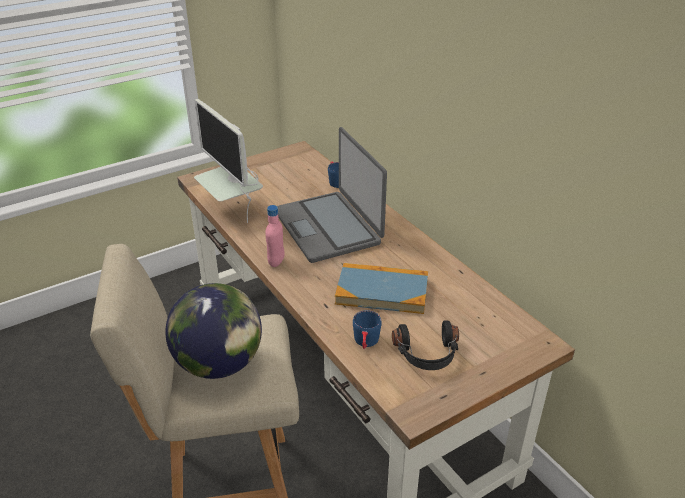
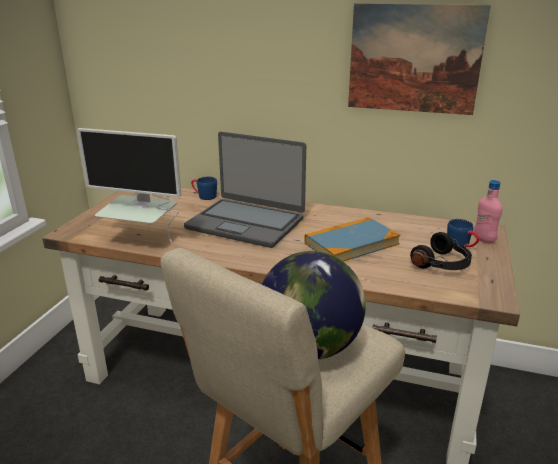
camera: 40 degrees left, 10 degrees down
(276, 261) = (242, 258): pink bottle -> pink bottle (484, 240)
(366, 343) = (395, 276): blue mug -> blue mug (462, 245)
(515, 116) = (414, 59): none -> picture

